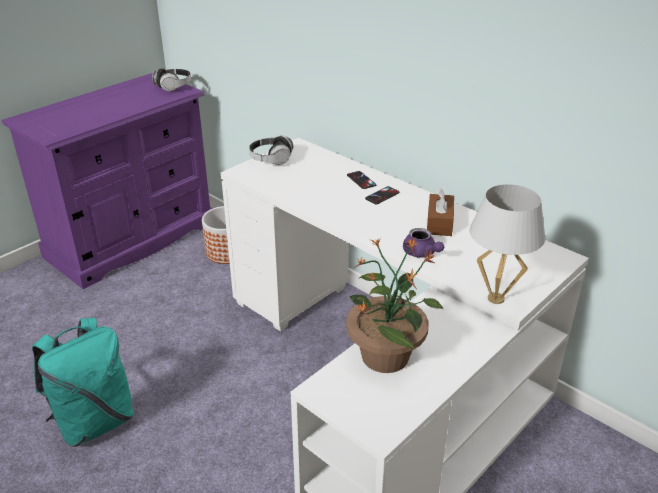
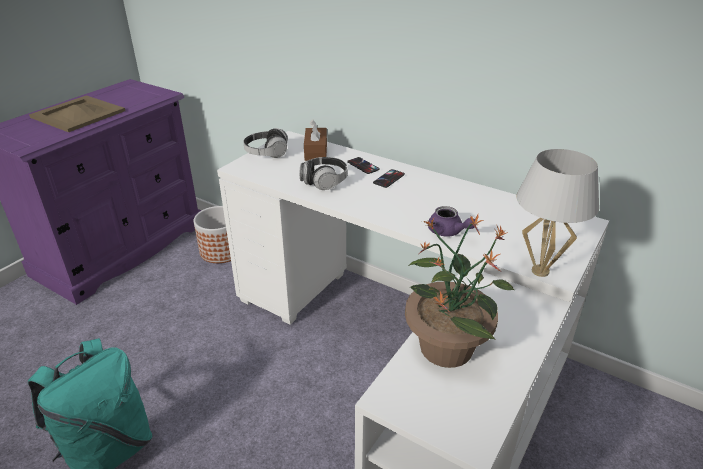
camera: 10 degrees left, 0 degrees up
(101, 107) = (78, 114): none -> beige tray
(173, 86) = (151, 91): headphones -> headphones (324, 181)
(439, 223) = (454, 200): brown tissue box -> brown tissue box (316, 152)

